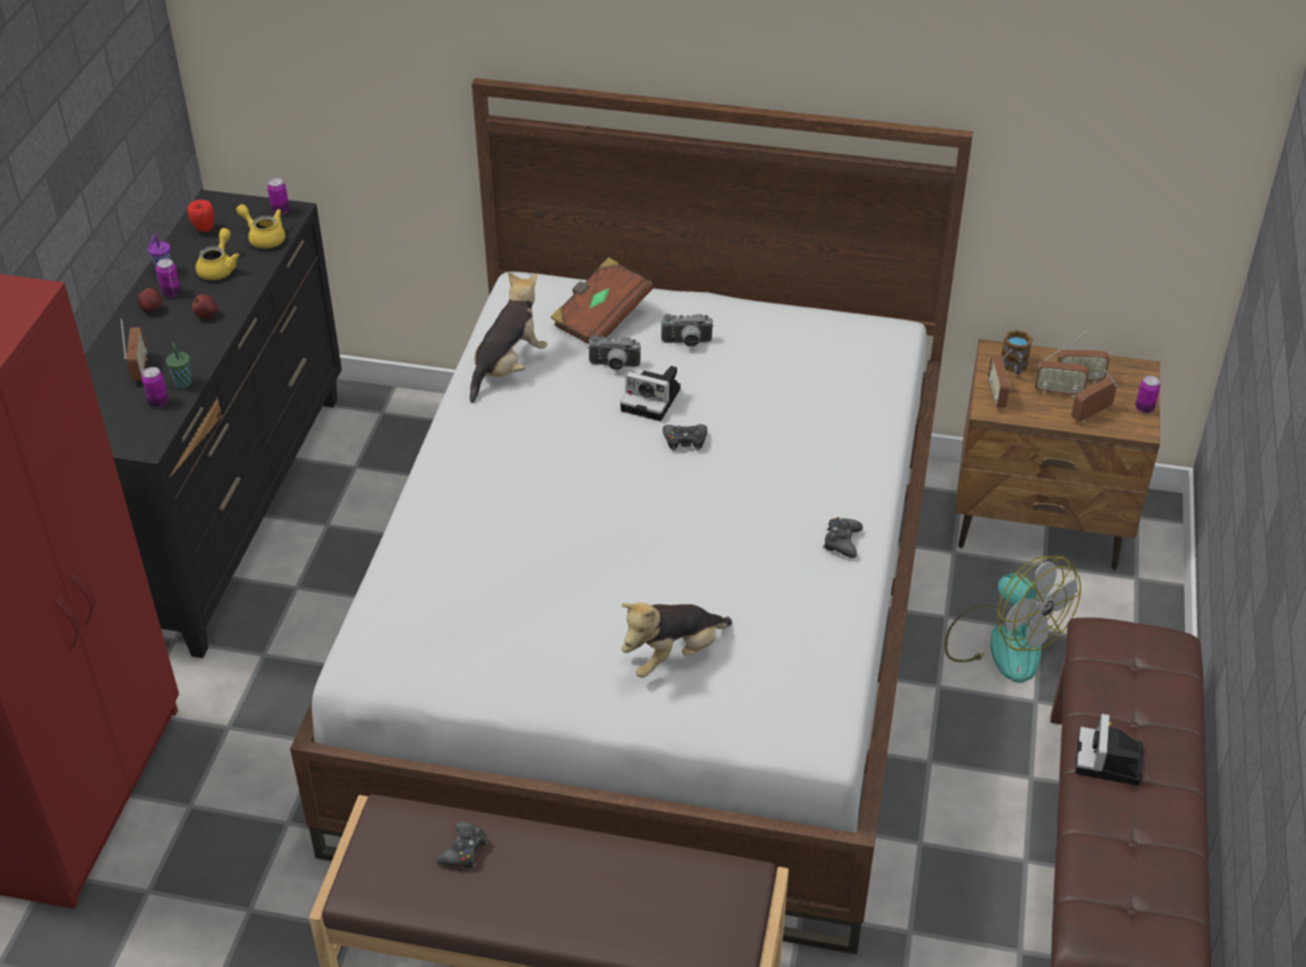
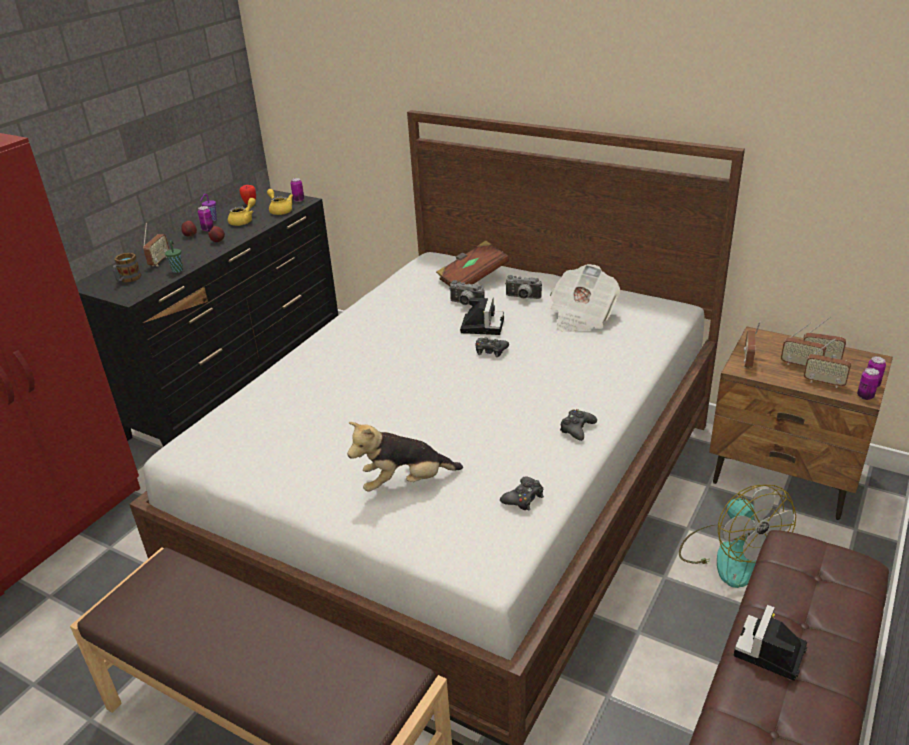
camera: 20 degrees right, 10 degrees down
(158, 402) = (155, 277): can -> can (865, 396)
(464, 850) = (201, 601): black game controller -> black game controller (523, 498)
(508, 368) = (396, 297): plush toy -> none
(653, 400) = (482, 325): camera -> camera turned 120 degrees counterclockwise
(778, 365) = (581, 316): none -> newspaper
(1014, 367) = (769, 346): mug -> mug (127, 279)
(1091, 414) = (824, 382): radio -> radio turned 135 degrees counterclockwise

